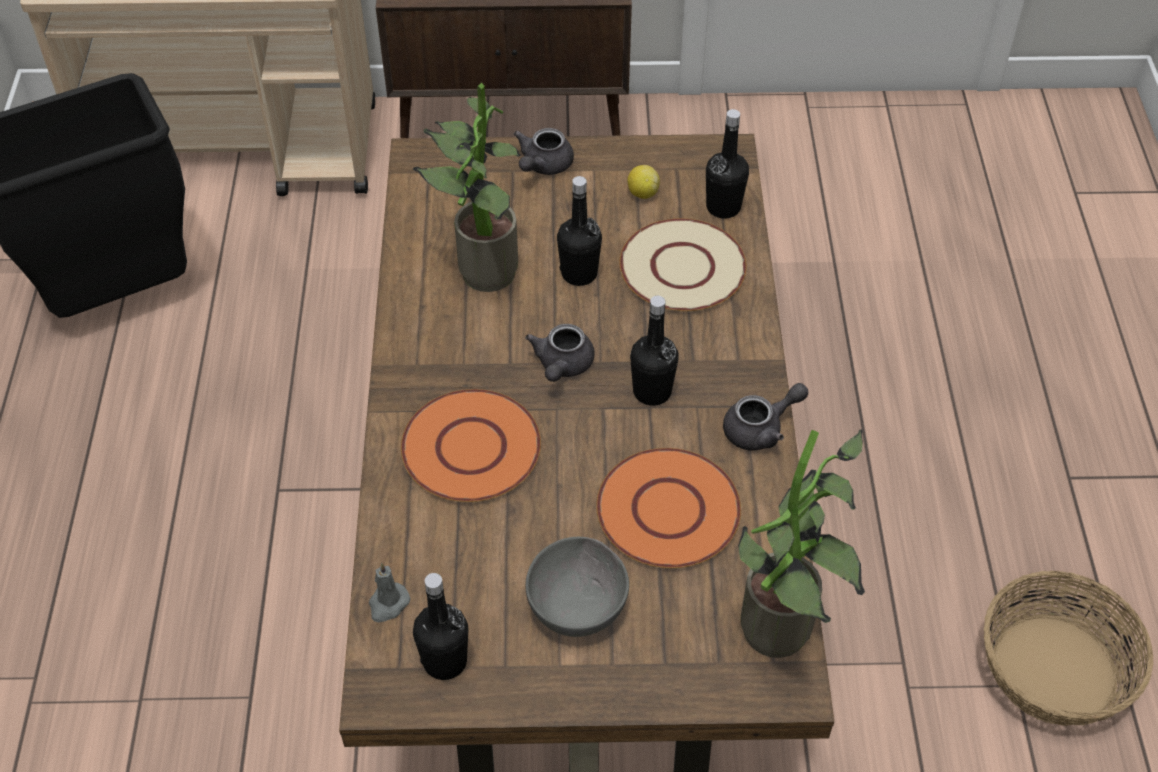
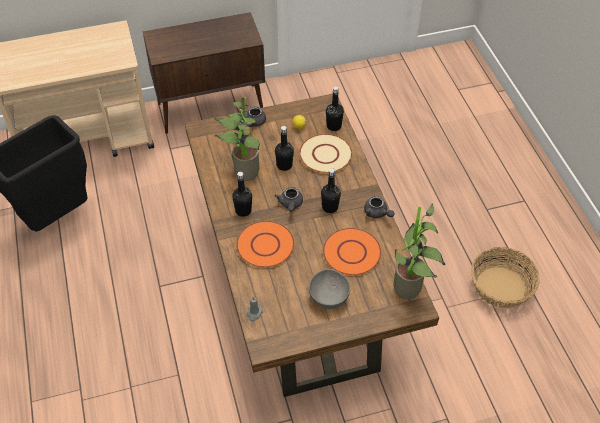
camera: 15 degrees left, 0 degrees up
(445, 661) = (284, 330): black bottle -> black bottle (243, 210)
(761, 429) = (377, 213): grey teapot -> grey teapot turned 90 degrees clockwise

